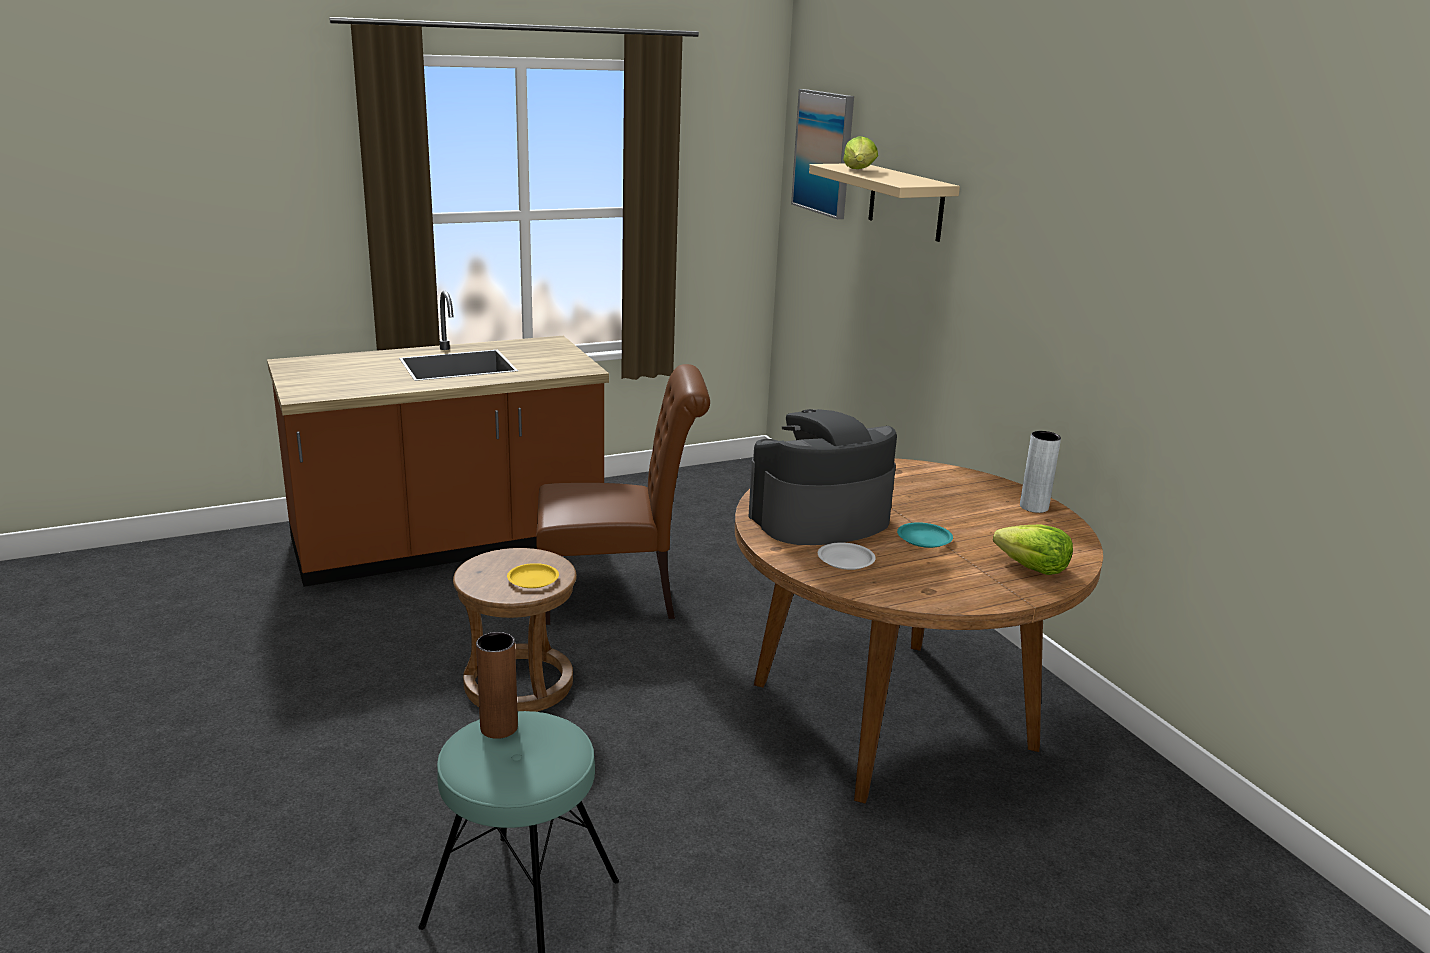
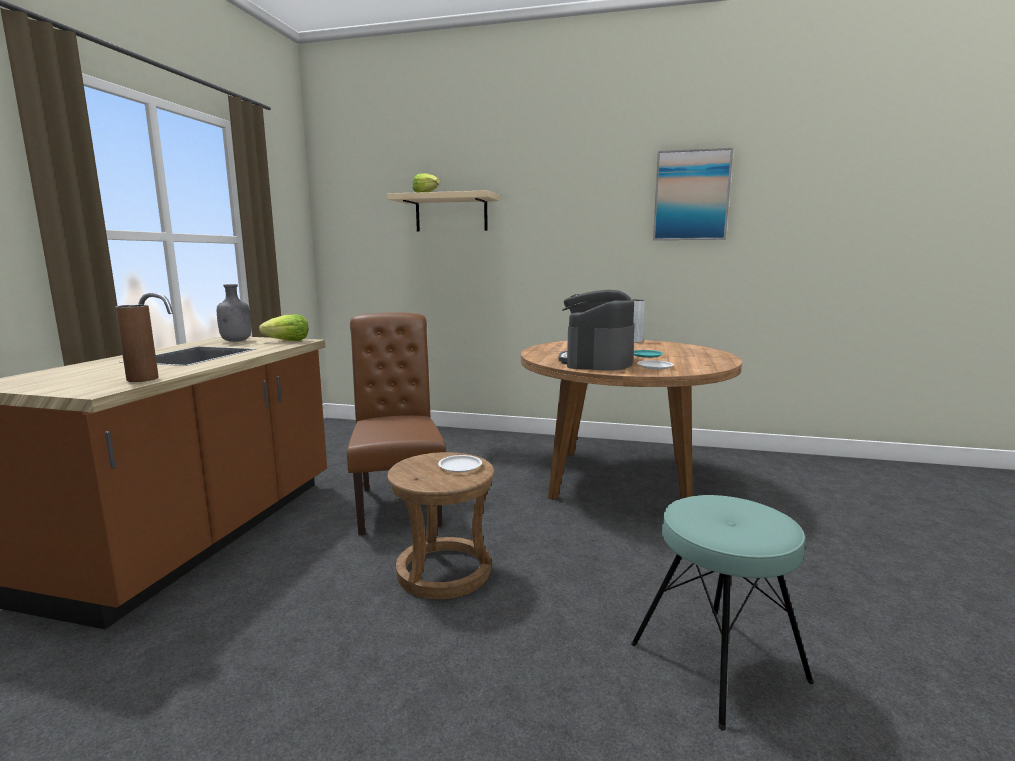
camera: 50 degrees left, 10 degrees down
(499, 728) = (694, 515): brown vase -> brown vase (142, 379)
(532, 579) = (460, 466): yellow plate -> white plate
(541, 350) = (237, 341): none -> grey bottle
(618, 599) = (398, 503): brown chair -> brown chair turned 45 degrees counterclockwise
(824, 153) = (359, 198): picture -> picture (691, 195)
(1032, 568) = (698, 352): lettuce -> lettuce (288, 341)

